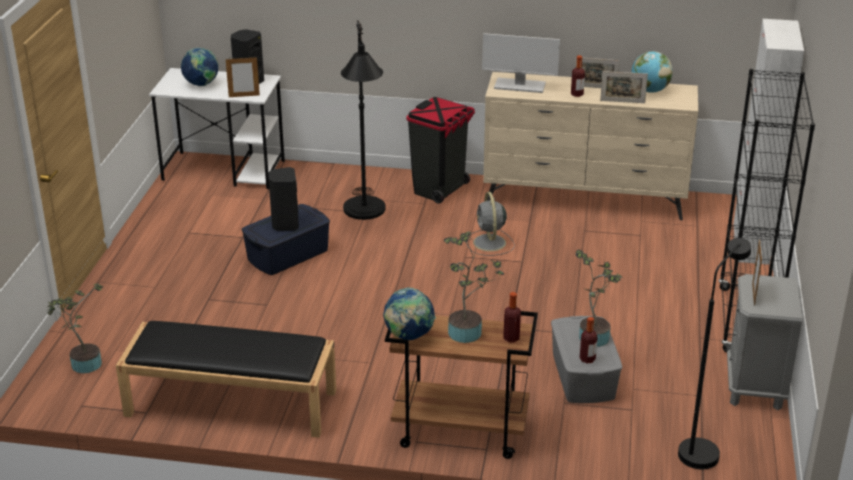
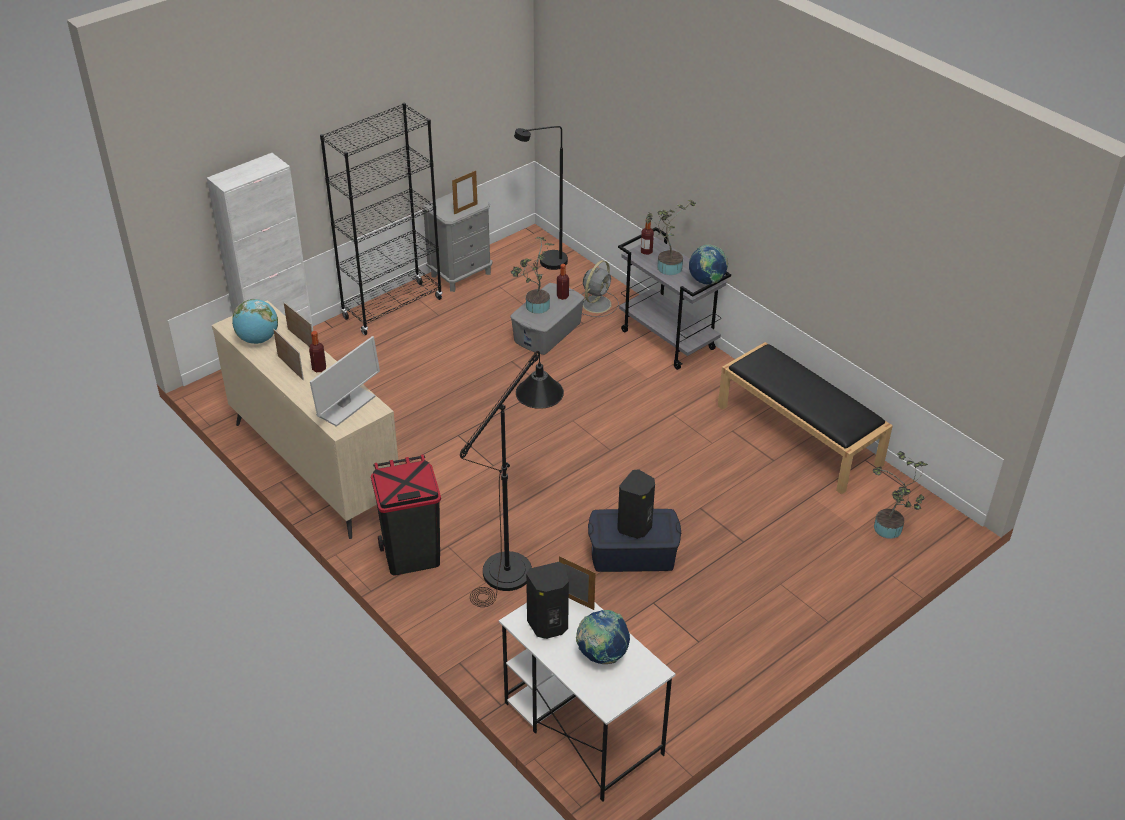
camera: 140 degrees left, 10 degrees up
(459, 432) = (669, 340): brown cart -> grey cart
(489, 243) = (456, 466): grey fan -> grey fan (597, 303)
(519, 86) = (346, 406): monitor -> monitor turned 75 degrees clockwise

